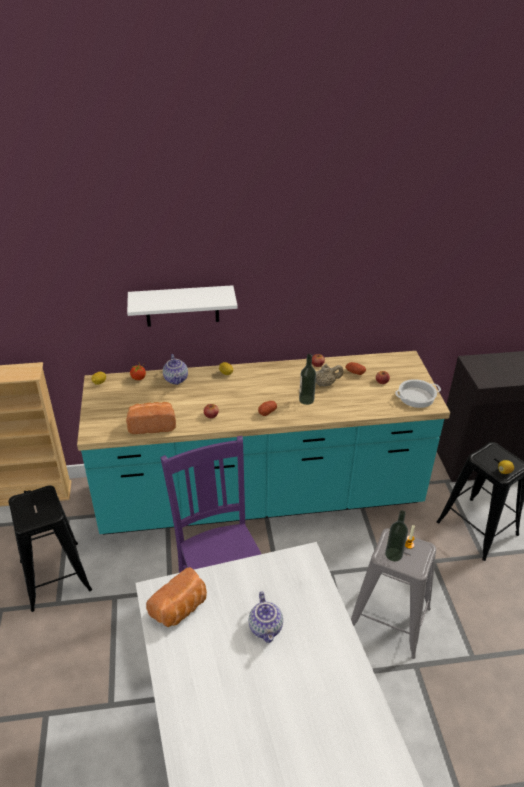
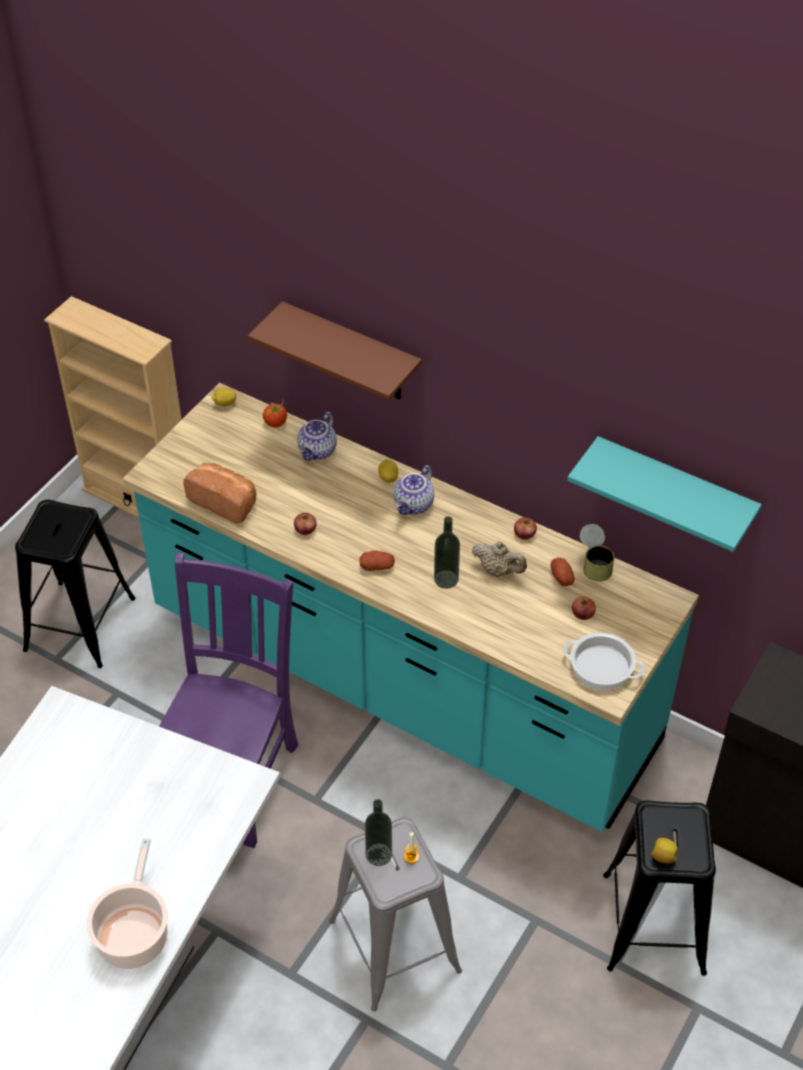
camera: 40 degrees right, 10 degrees up
(181, 608) = (65, 745): bread -> none
(182, 306) = (351, 353): white shelf -> brown shelf
(266, 628) = (124, 826): teapot -> teapot (414, 505)
(340, 682) = (134, 933): none -> cooking pot
(361, 360) = (594, 563): none -> can
(397, 295) = (673, 493): none -> turquoise shelf

